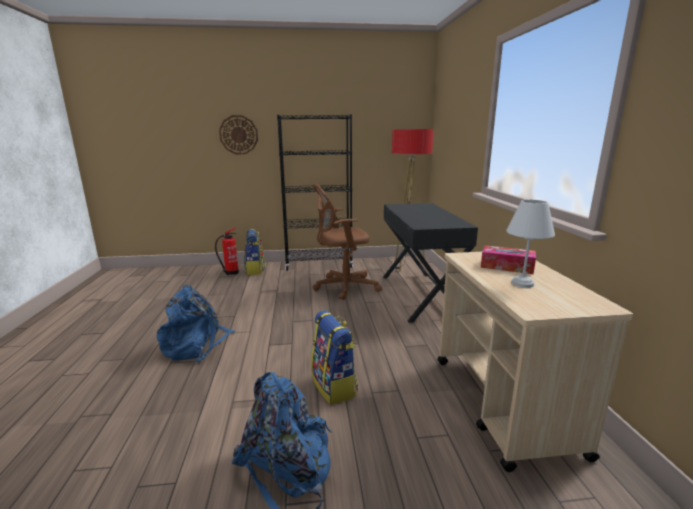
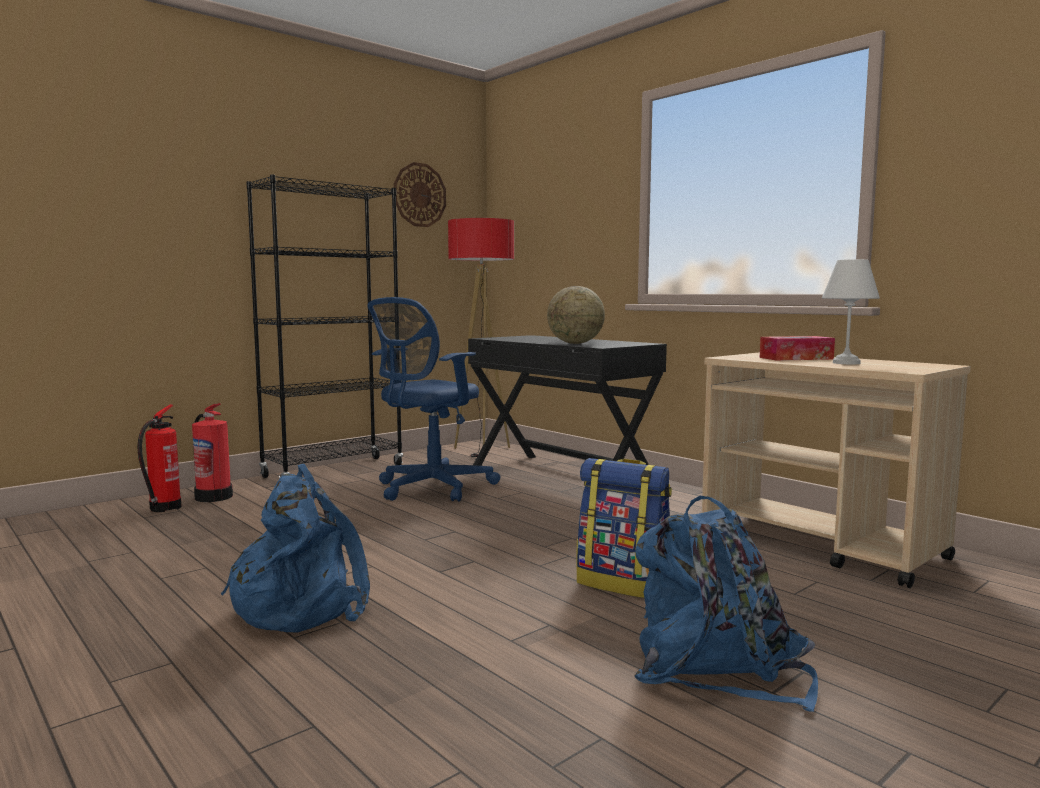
camera: 35 degrees left, 10 degrees down
(238, 135) = (160, 212): wall clock -> wall clock (419, 195)
(255, 270) = (213, 496): backpack -> fire extinguisher
(343, 287) = (430, 488): brown office chair -> blue office chair
(419, 219) = (575, 343): none -> globe

